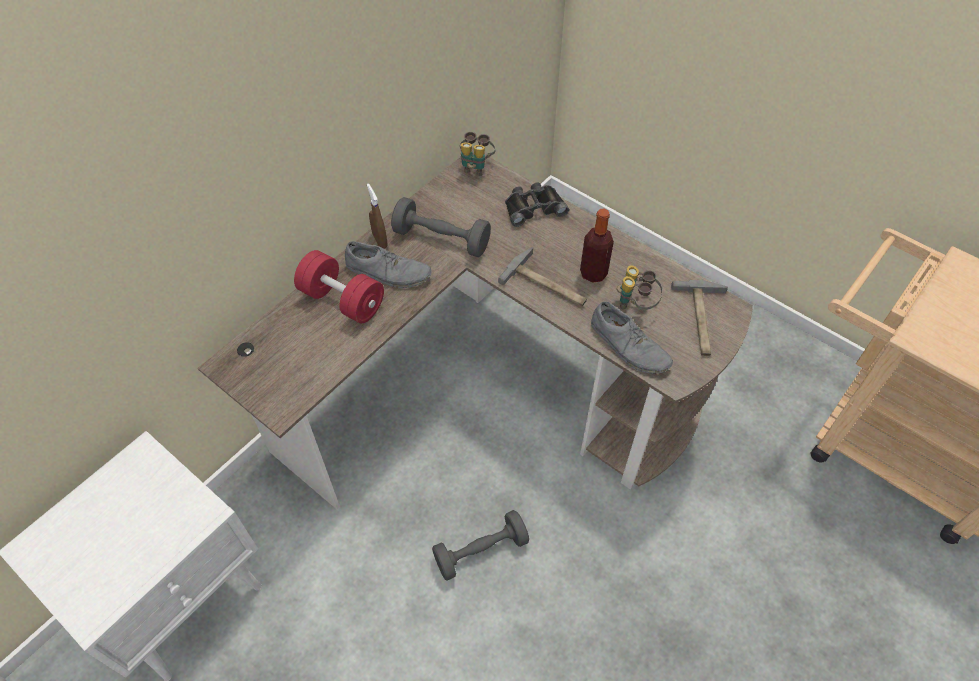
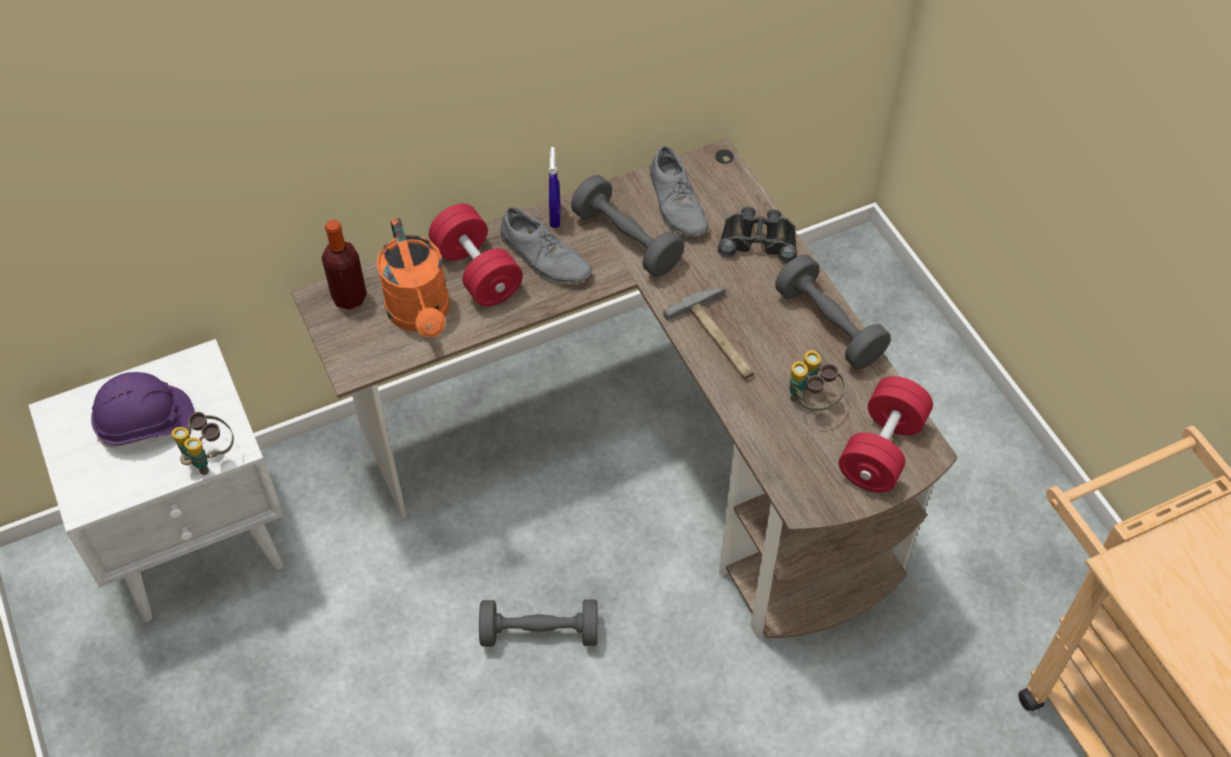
camera: 25 degrees right, 0 degrees up
(117, 524) = (146, 423): none -> purple hard hat
(316, 348) = (421, 316): none -> orange watering can
(380, 240) = (555, 217): brown spray bottle -> blue spray bottle
(476, 166) = (717, 164): binoculars -> binoculars (209, 457)
(593, 273) = (783, 346): bottle -> bottle (349, 297)
(615, 248) = (829, 326): none -> grey dumbbell
(629, 346) = (773, 446): grey shoe -> grey shoe (677, 204)
(702, 320) = (881, 450): hammer -> red dumbbell

